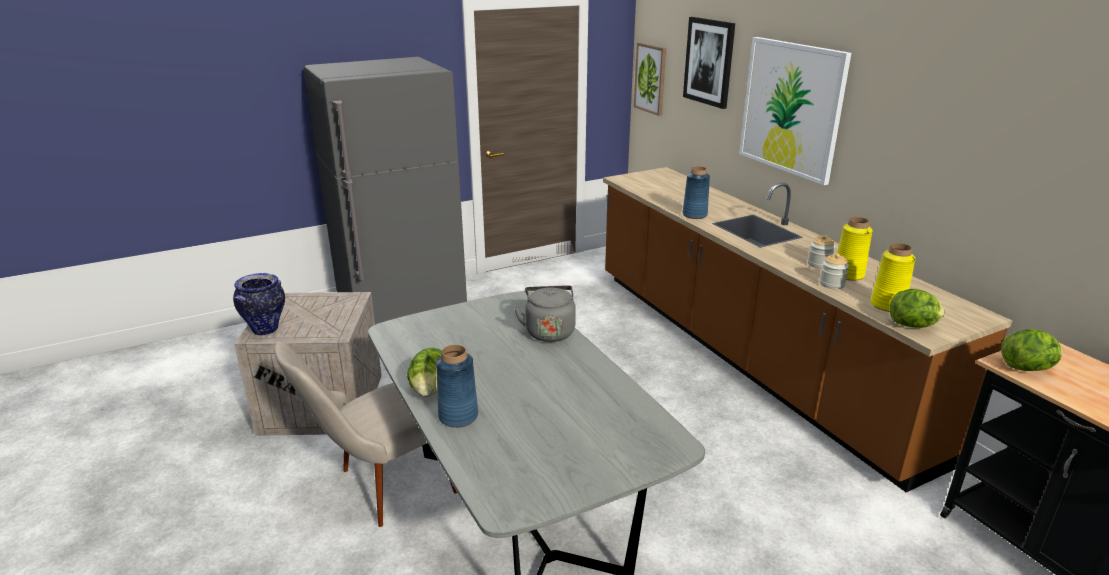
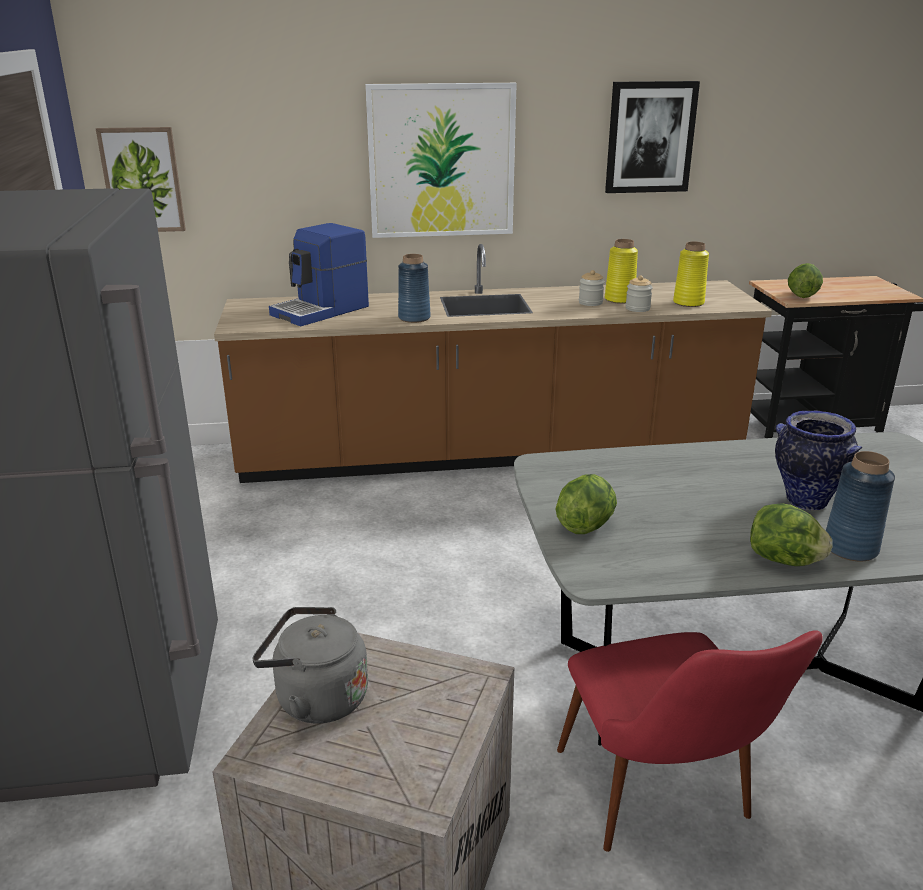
camera: 70 degrees left, 0 degrees up
(266, 329) = (402, 780): vase -> vase (805, 501)
(379, 489) = (665, 808): beige chair -> red chair
(549, 331) = (643, 461): grey kettle -> grey kettle (316, 698)
(675, 190) = (322, 311): none -> coffee machine
(709, 62) = (278, 131): picture -> picture (650, 137)
(912, 325) = (729, 305): lettuce -> lettuce (585, 525)

